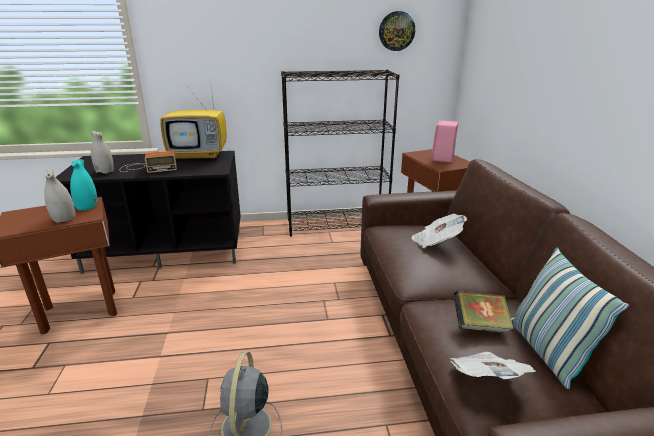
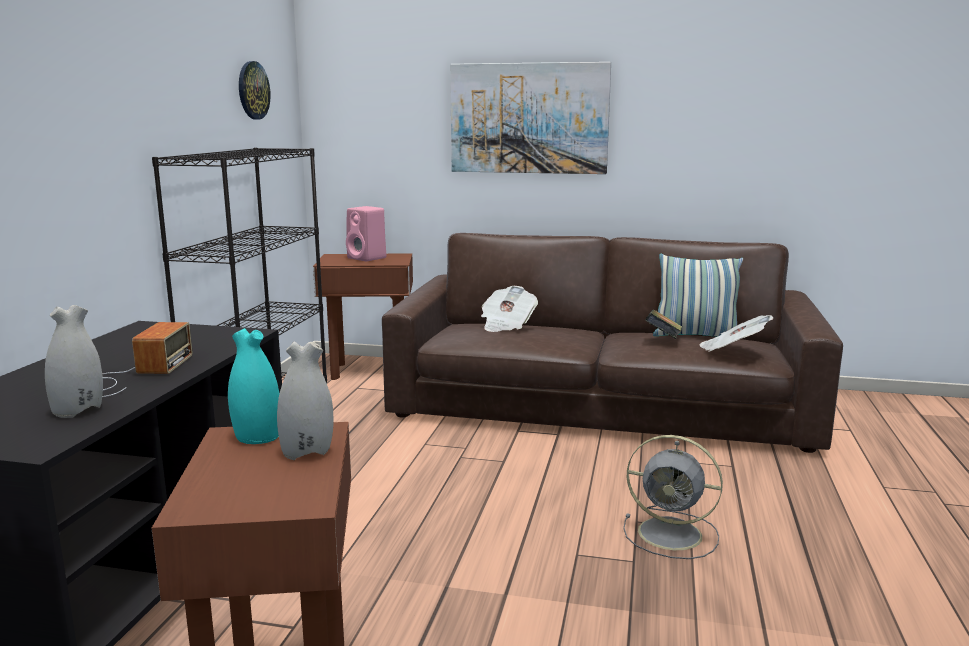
camera: 70 degrees left, 10 degrees down
(200, 155) = (123, 340): television -> none
(565, 67) = (529, 118): none -> picture

